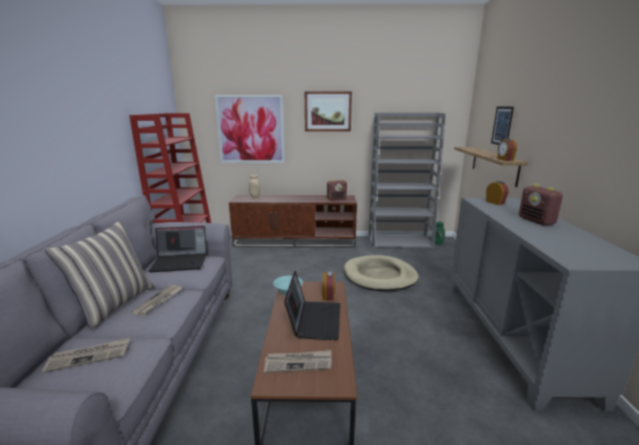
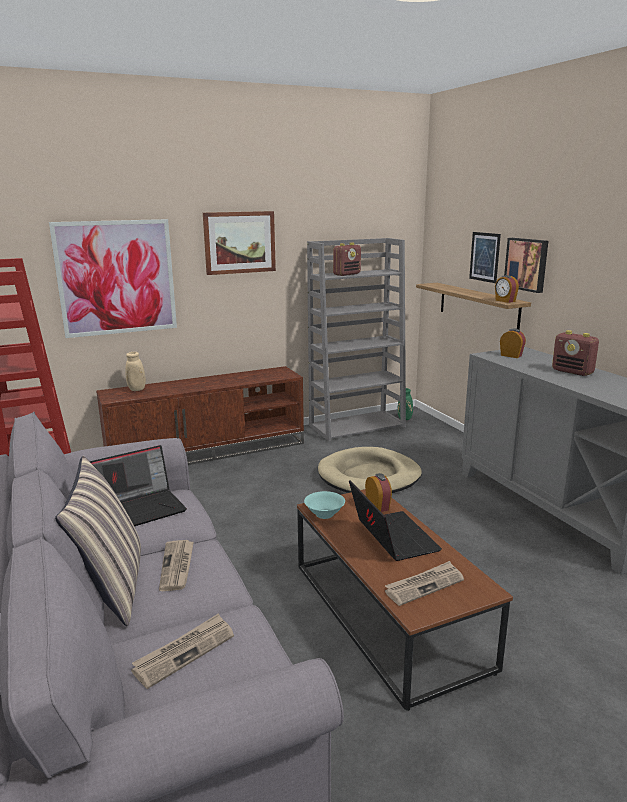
camera: 25 degrees left, 0 degrees up
(336, 199) = (268, 375): radio -> radio (347, 274)
(528, 130) = (527, 264): none -> picture

